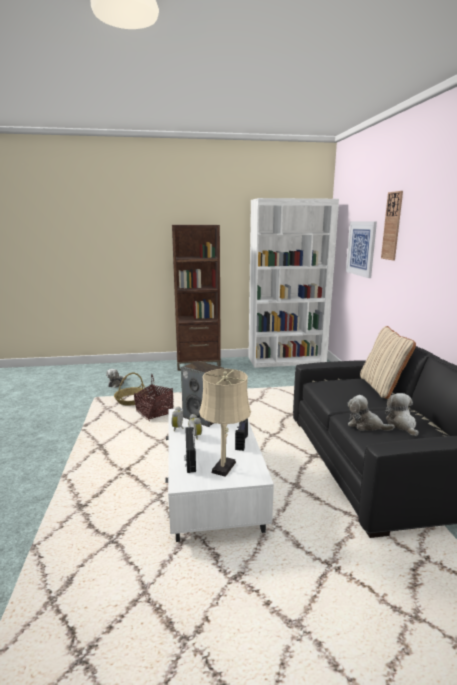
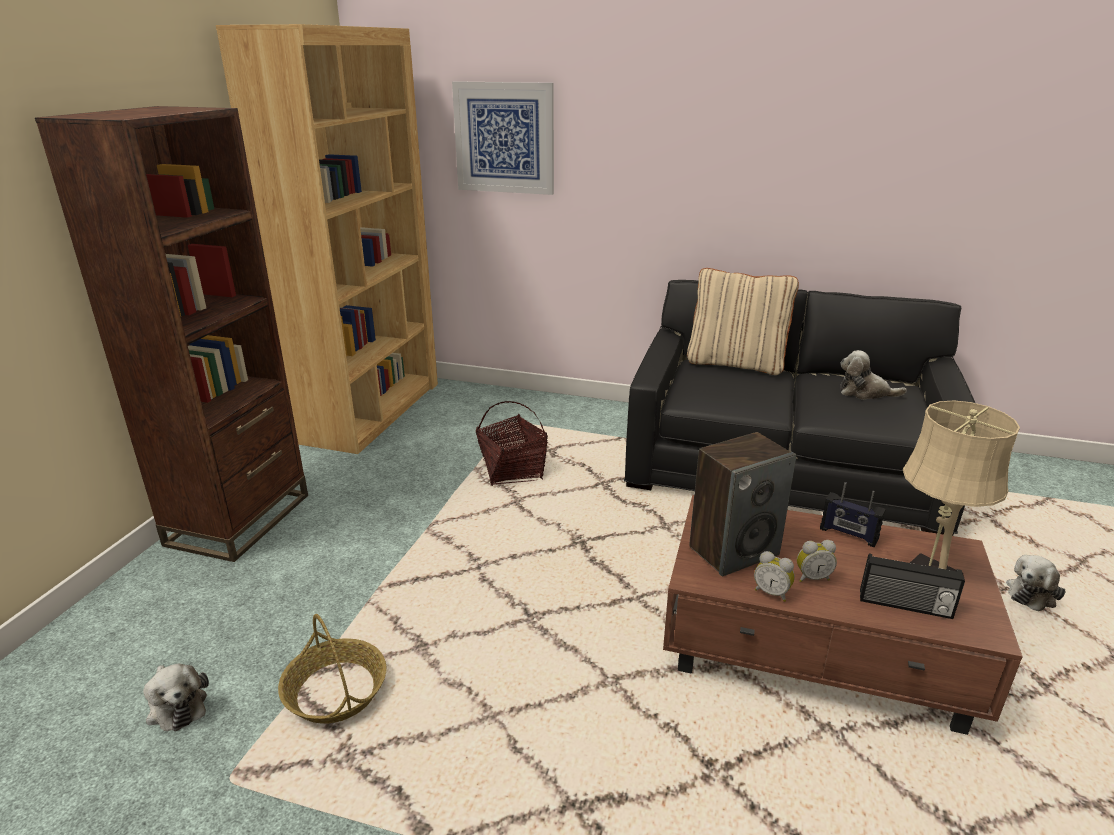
camera: 65 degrees left, 10 degrees up
(154, 413) = (454, 660): basket -> basket (512, 471)
(212, 489) = (817, 648): white coffee table -> brown coffee table
(286, 360) = (371, 411): white bookcase -> brown bookcase
(365, 425) = (859, 414): plush toy -> plush toy (1032, 594)
(392, 226) = (609, 92): wall clock -> none

